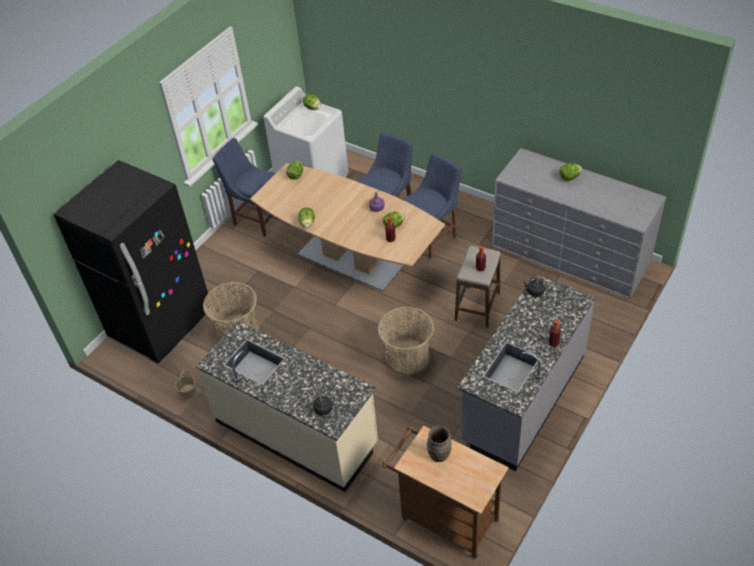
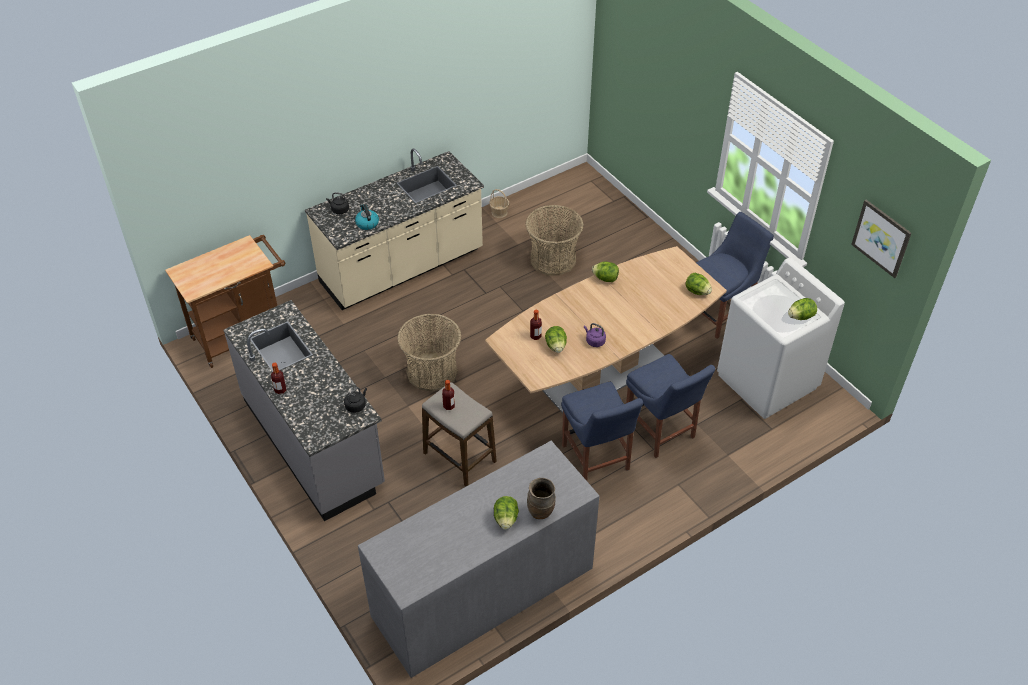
camera: 110 degrees right, 0 degrees up
(161, 324) = (595, 211): black fridge -> none
(276, 35) = (881, 238): none -> picture
(331, 380) = (367, 223): none -> kettle
(439, 454) = (236, 264): brown vase -> brown vase (541, 512)

